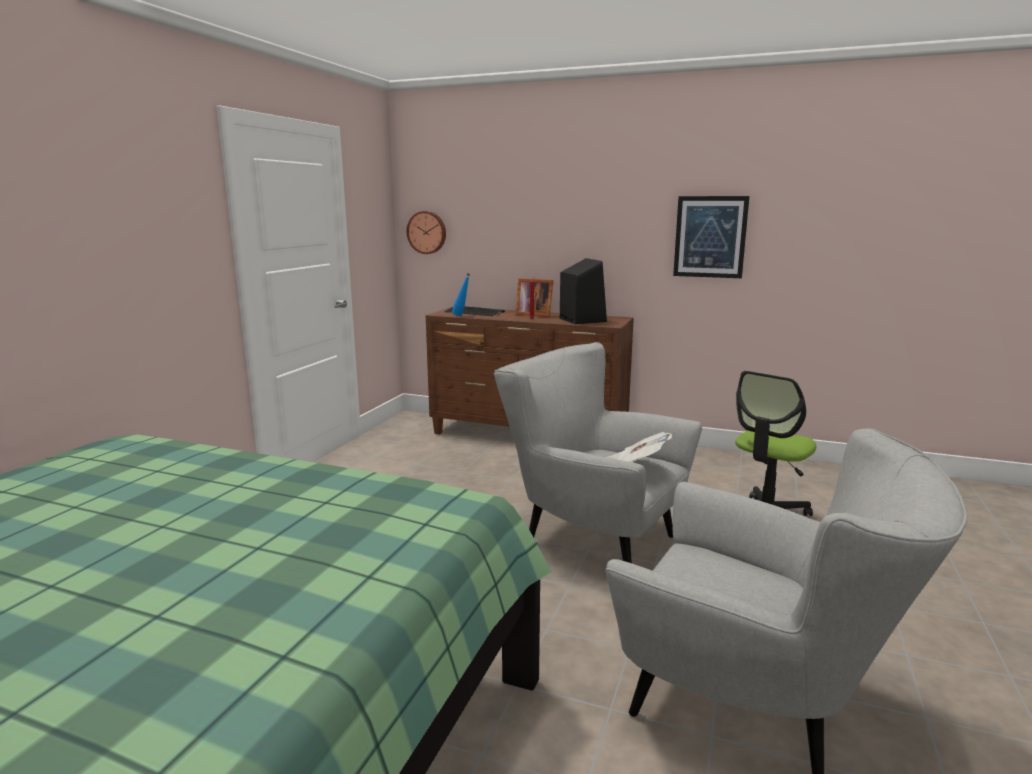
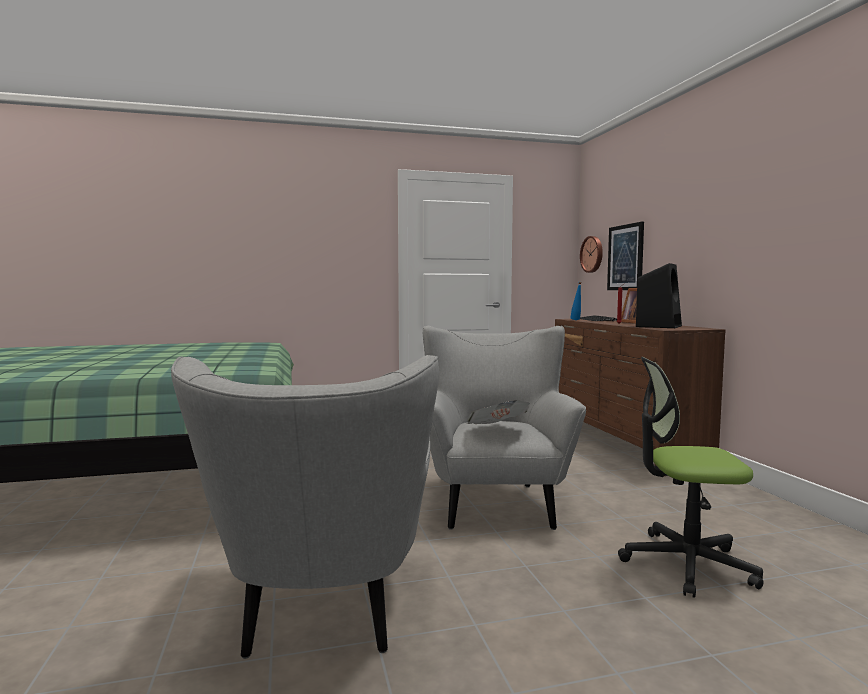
camera: 55 degrees right, 10 degrees down
(710, 237) = (802, 229): picture -> picture (626, 257)

